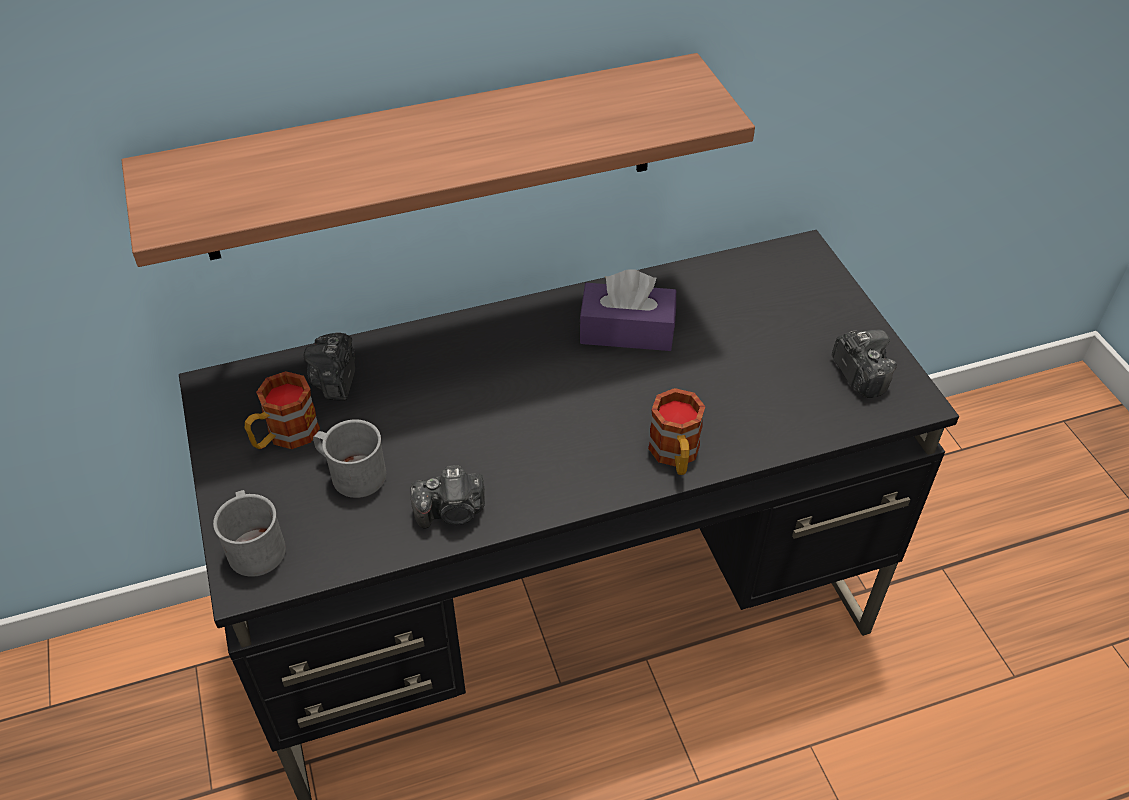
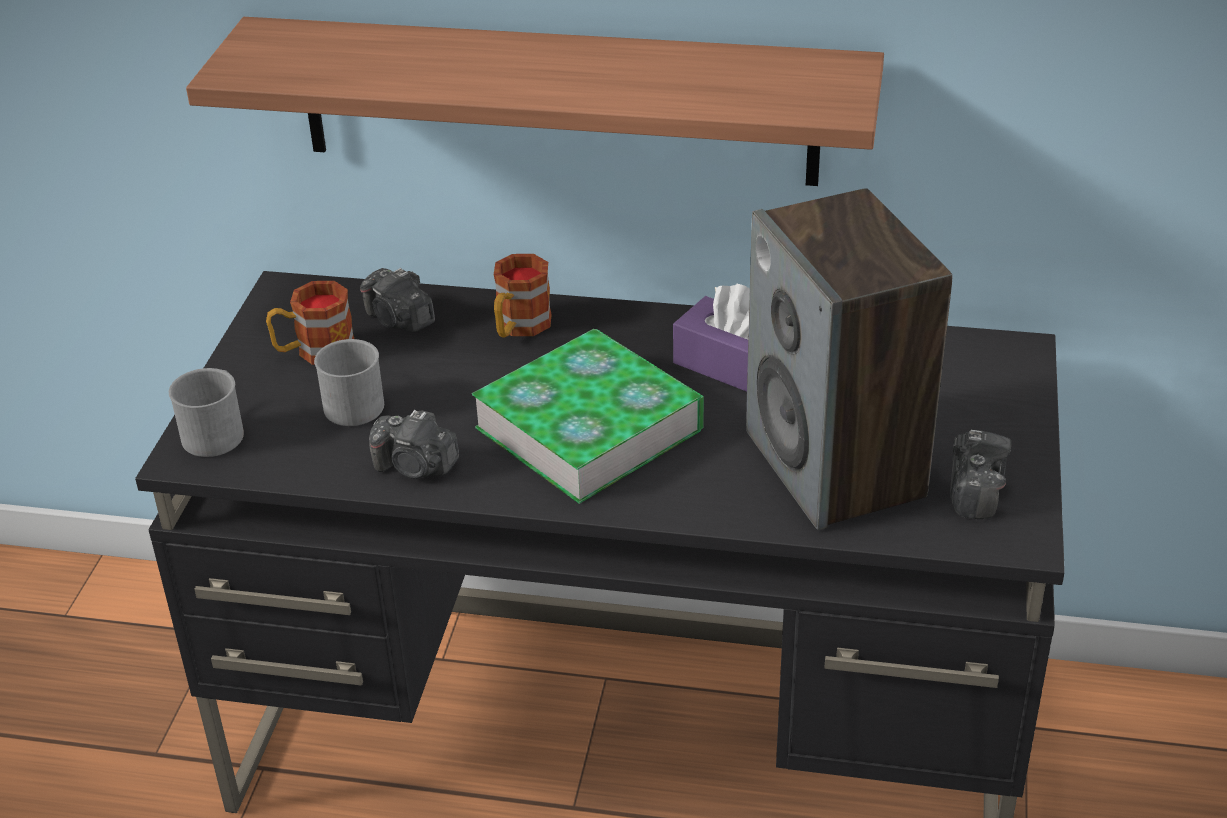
camera: 30 degrees right, 10 degrees down
(335, 380) = (399, 320): camera -> camera turned 75 degrees counterclockwise
(560, 424) = (589, 428): none -> book
(675, 455) = (687, 496): mug -> mug (519, 327)
(757, 388) = (836, 465): none -> speaker

